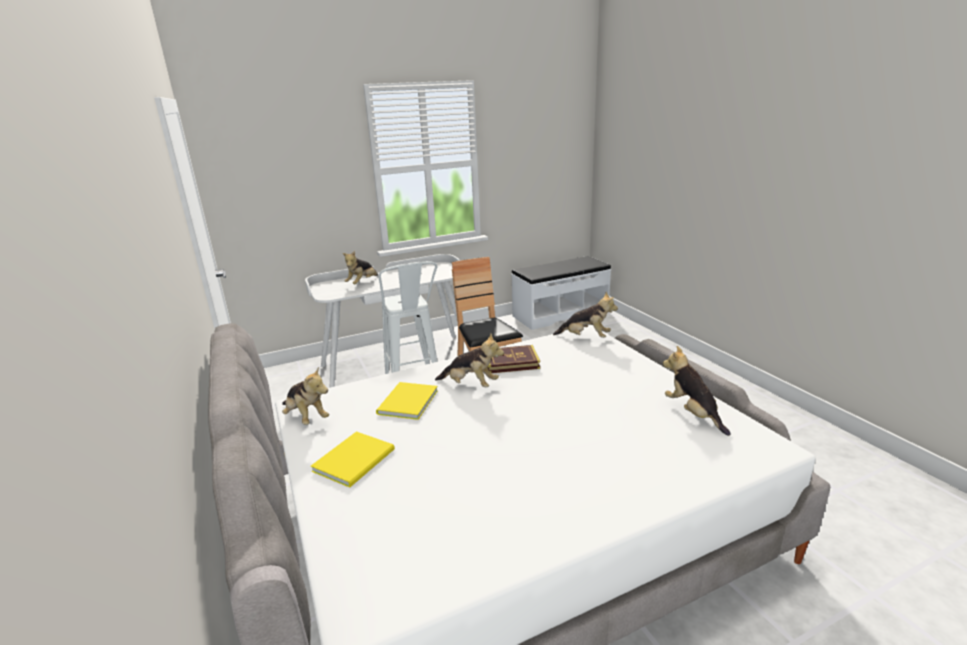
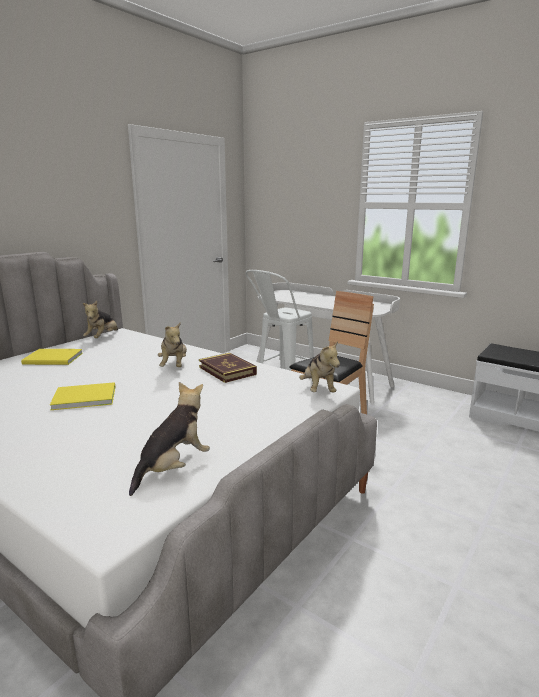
camera: 60 degrees right, 5 degrees down
(362, 283) = (304, 297): plush toy -> none
(406, 403) = (134, 354): yellow book -> yellow book (83, 397)

